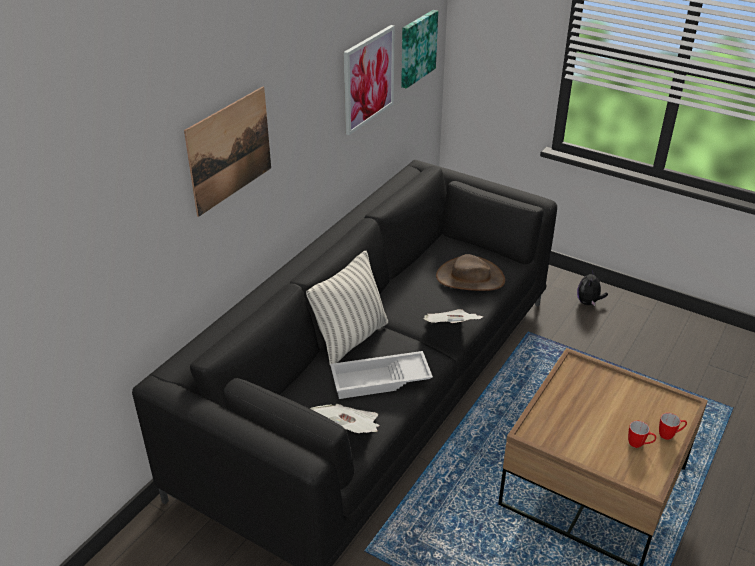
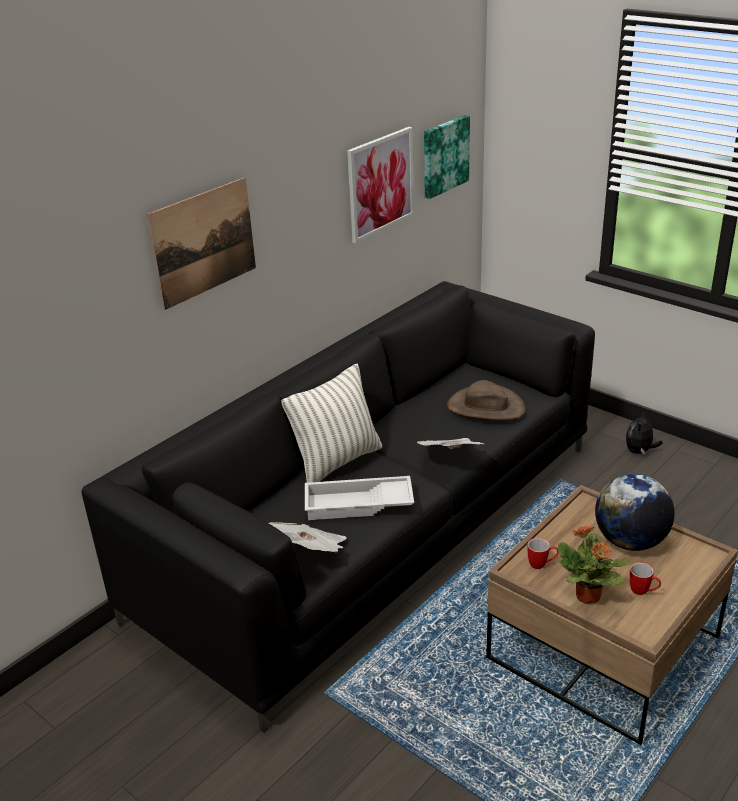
camera: 10 degrees right, 5 degrees down
(595, 453) = (588, 597): none -> potted plant
(618, 398) = (630, 541): none -> globe
(669, 435) = (683, 584): mug -> mug (541, 564)

